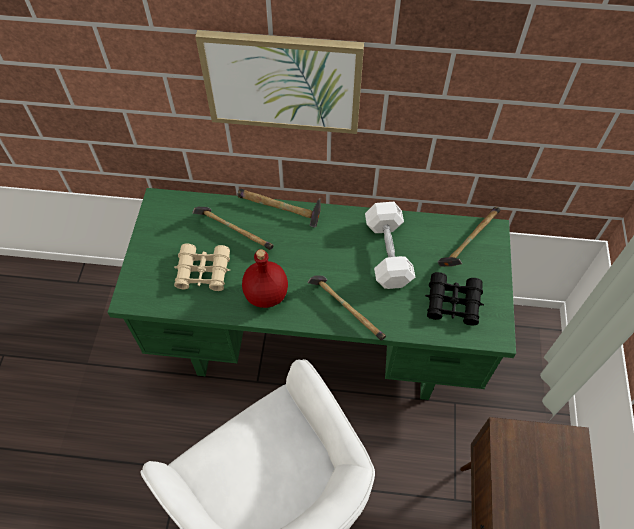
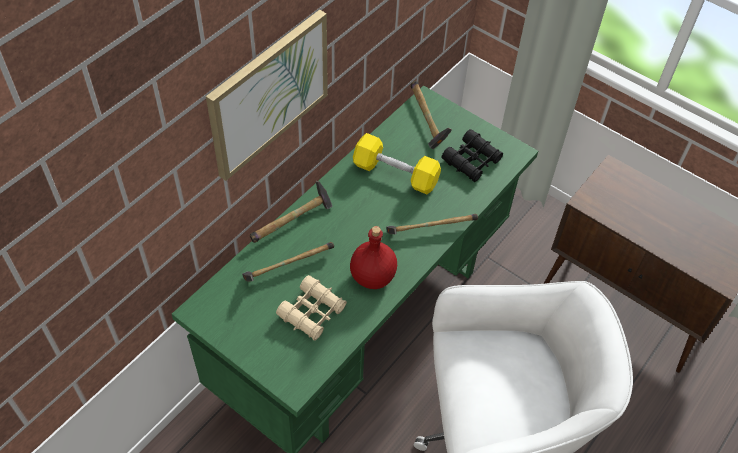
camera: 60 degrees left, 5 degrees down
(387, 253) = (395, 174): white dumbbell -> yellow dumbbell

